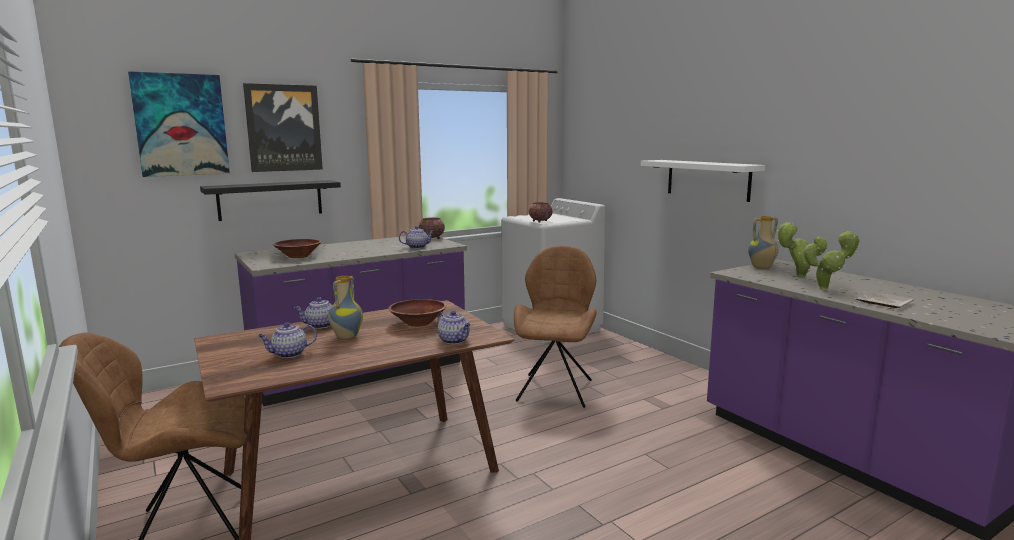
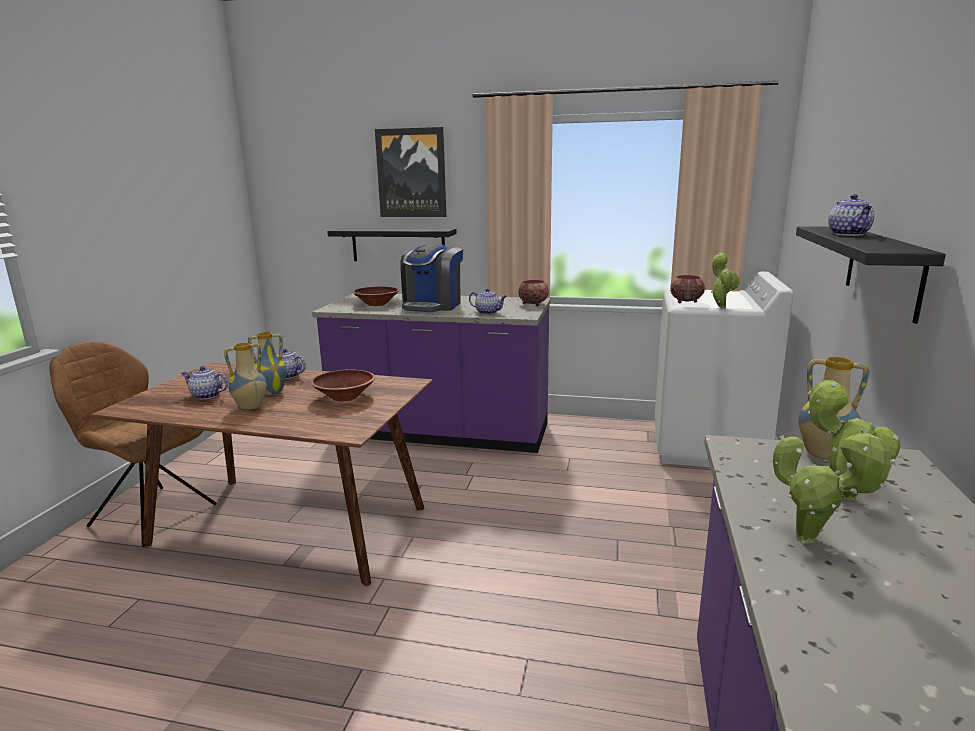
camera: 45 degrees right, 5 degrees up
(181, 125) = (326, 171): picture -> none
(355, 250) = (432, 306): none -> coffee machine
(362, 348) = (250, 407): none -> vase
(454, 341) = (316, 426): teapot -> teapot (849, 234)
(555, 389) = (575, 525): brown chair -> none
(566, 221) = (721, 307): none -> potted plant
(707, 179) = (883, 270): white shelf -> black shelf
(883, 302) = (844, 623): plate -> none

